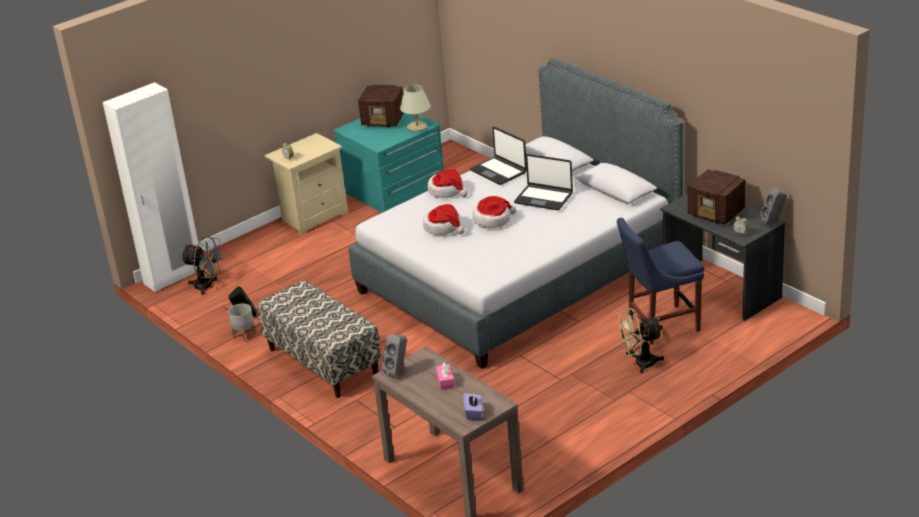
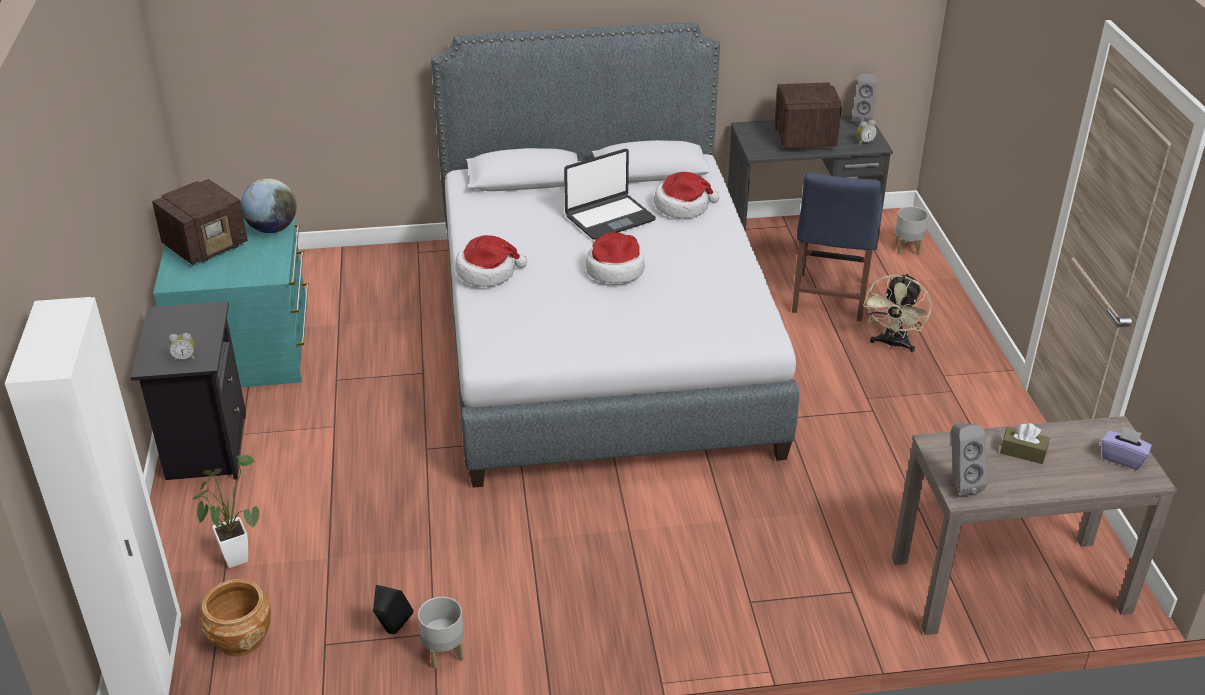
camera: 60 degrees left, 5 degrees up
(207, 286) = (241, 639): grey fan -> brown planter
(253, 259) = (234, 555): none -> potted plant
(313, 217) = (205, 446): beige nightstand -> black nightstand
(322, 362) = (617, 597): bench -> none
(417, 127) = (272, 229): beige table lamp -> globe
(443, 227) = (585, 310): hat -> hat (683, 206)
(445, 381) = (1023, 452): pink tissue box -> brown tissue box
(499, 171) = (493, 220): laptop -> none
(716, 213) = (805, 137): radio -> radio turned 75 degrees counterclockwise
(763, 331) = (908, 248): none -> grey planter

